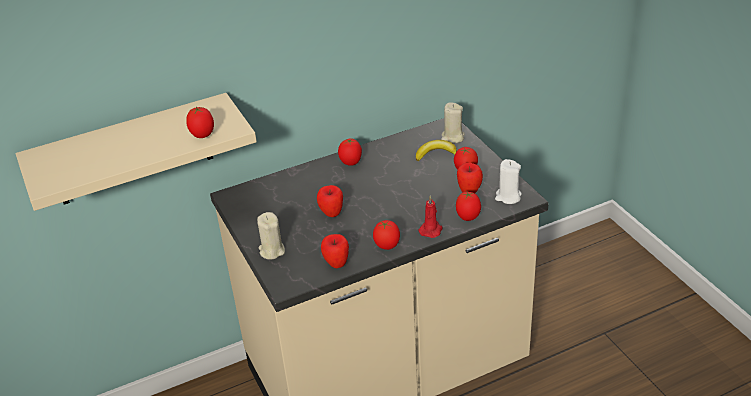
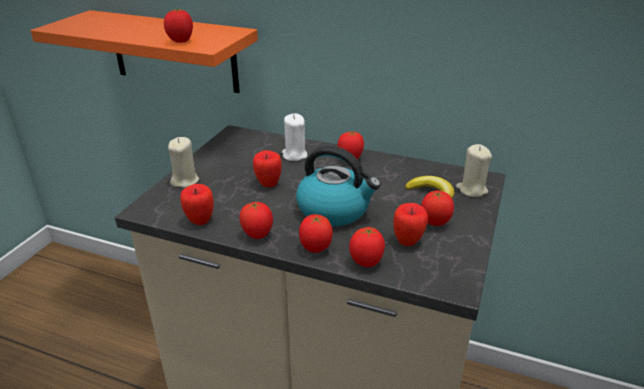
camera: 45 degrees right, 5 degrees down
(132, 151) = (173, 51): beige shelf -> orange shelf
(401, 201) = (335, 210): none -> kettle
(431, 230) = (315, 249): red candle -> tomato
(508, 197) = (439, 272): white candle -> white candle (294, 155)

